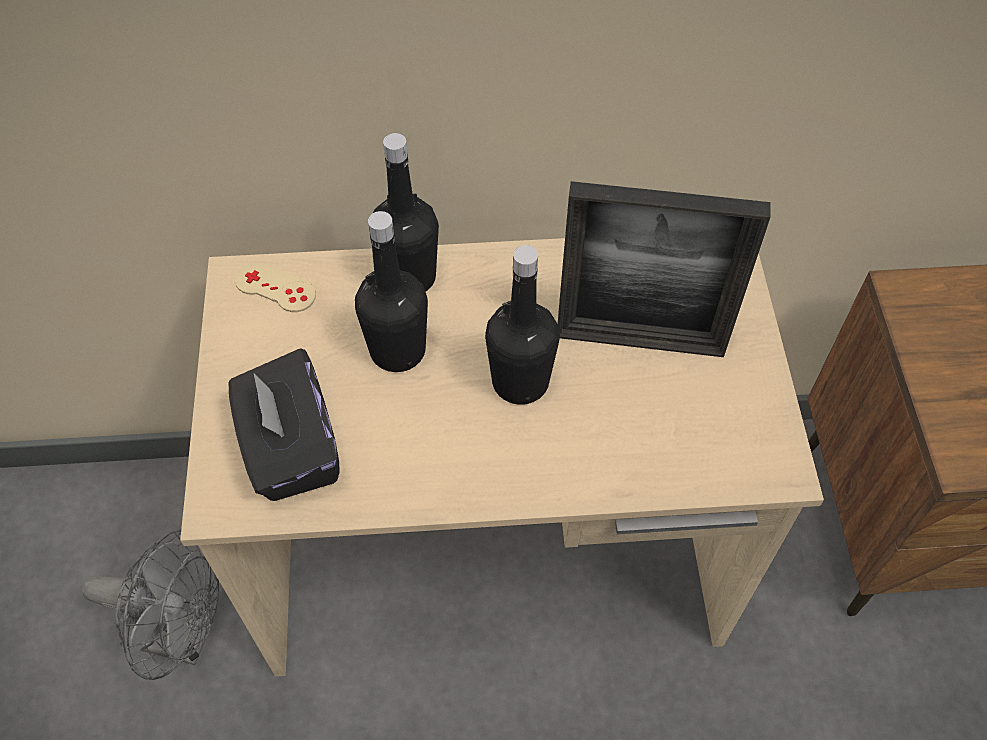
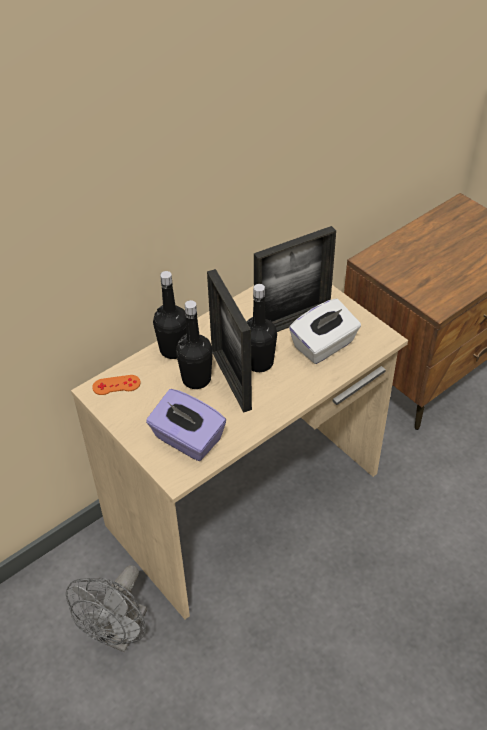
camera: 35 degrees left, 10 degrees down
(182, 636) = (120, 634): grey fan -> grey fan turned 135 degrees clockwise
(275, 288) = (116, 385): beige game controller -> orange game controller
(291, 449) = (187, 440): black tissue box -> purple tissue box
(449, 385) = (231, 380): none -> picture frame
(657, 418) = (324, 346): none -> white tissue box

